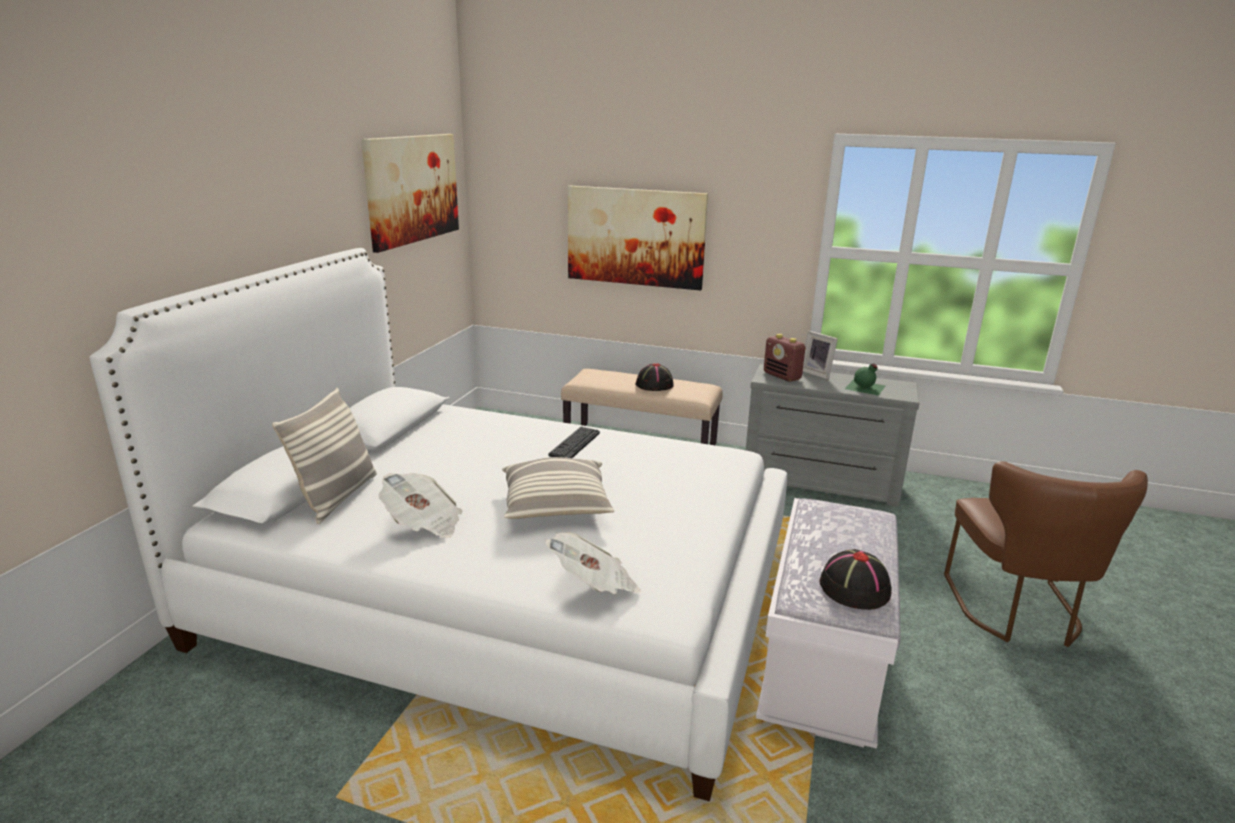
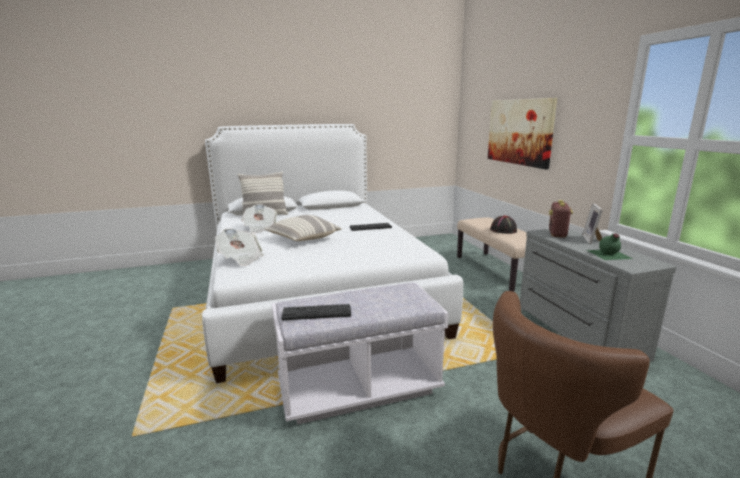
camera: 55 degrees right, 5 degrees down
(412, 189) = (408, 102): picture -> none
(853, 588) = (317, 313): black hat -> keyboard

